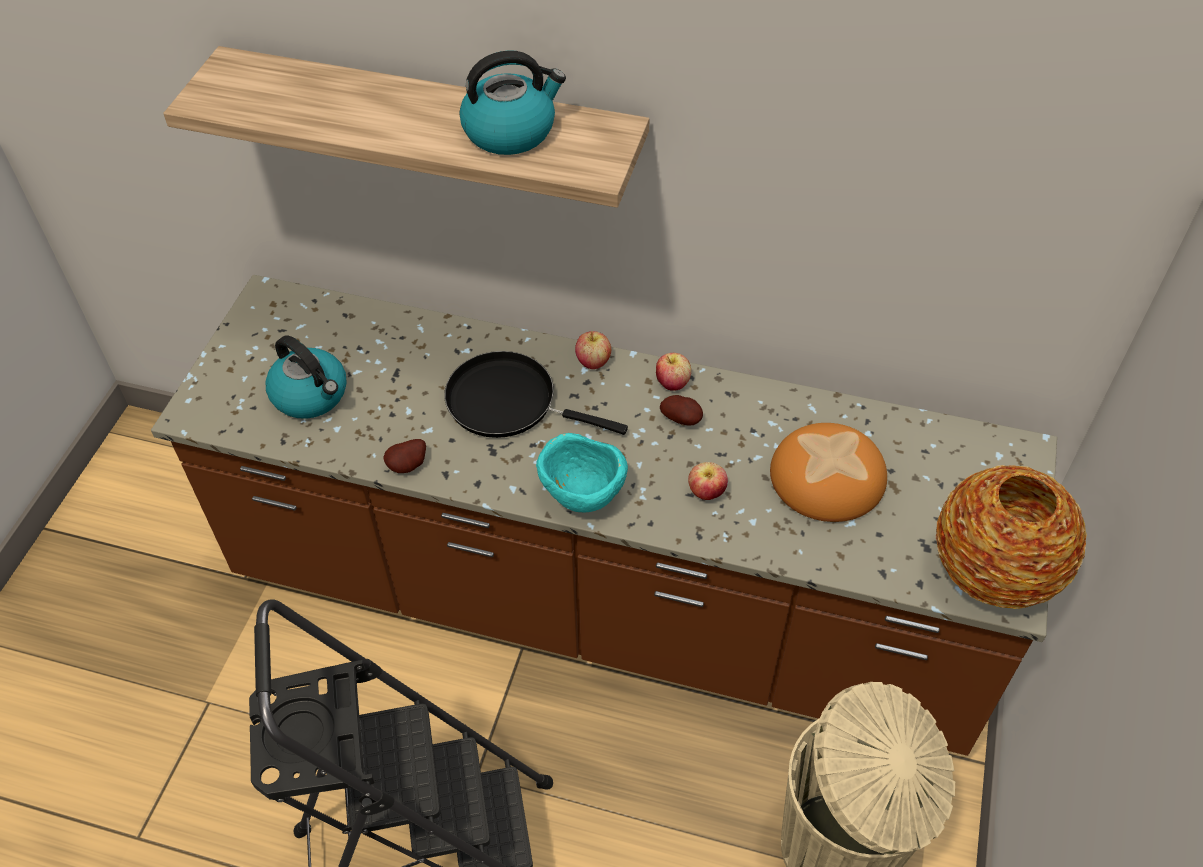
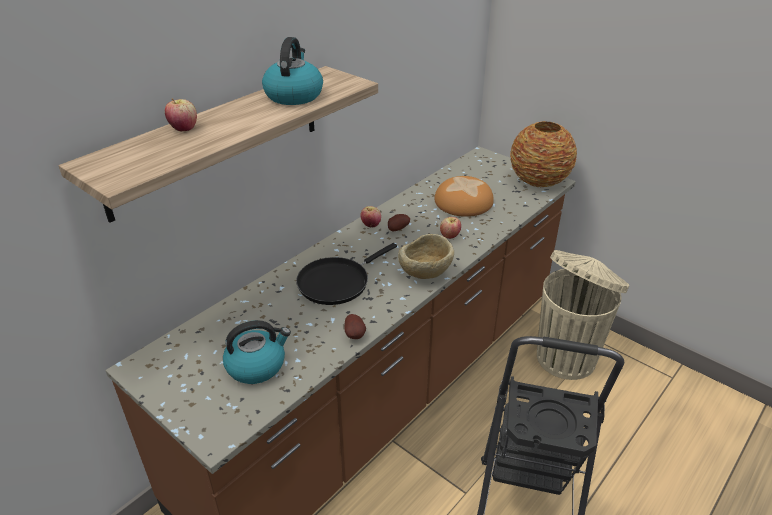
camera: 65 degrees left, 15 degrees down
(582, 496) = (425, 275): turquoise bowl -> beige bowl
(593, 362) = (333, 245): apple -> apple (184, 128)

